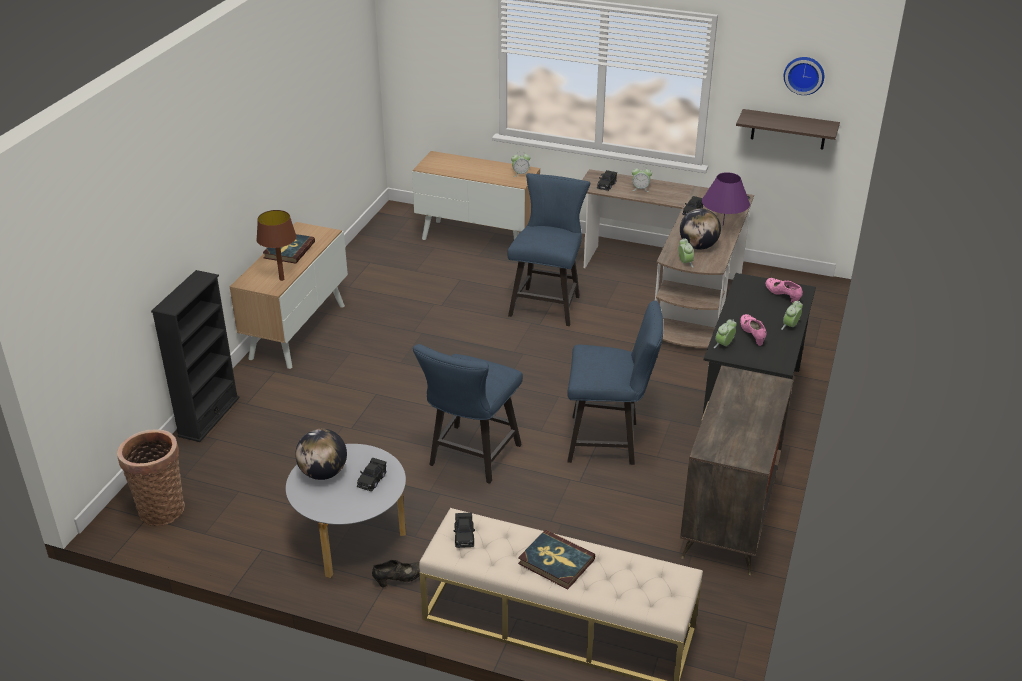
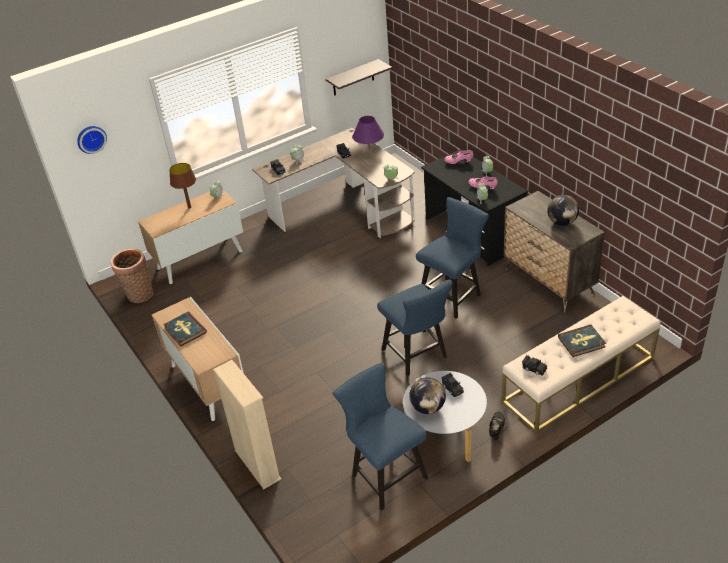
camera: 50 degrees left, 5 degrees up
(161, 508) = (333, 523): basket -> basket (138, 294)
(209, 417) = (257, 465): black bookcase -> beige bookcase
(281, 279) = (218, 346): brown table lamp -> brown table lamp (189, 207)
(547, 303) = (303, 261): blue chair -> blue chair (385, 474)
(698, 246) = (380, 167): globe -> globe (562, 222)
(804, 74) = (353, 40): wall clock -> wall clock (91, 138)

